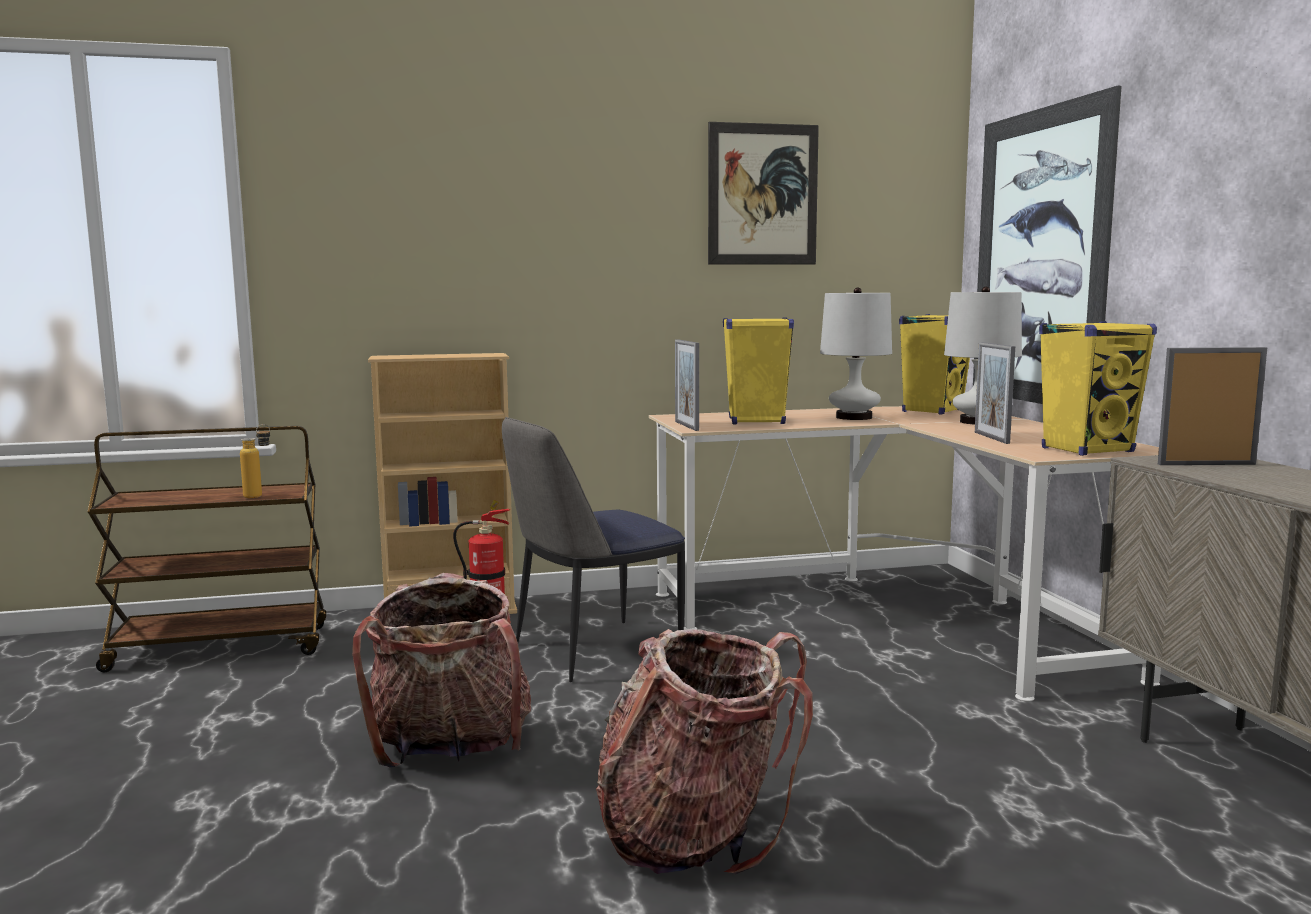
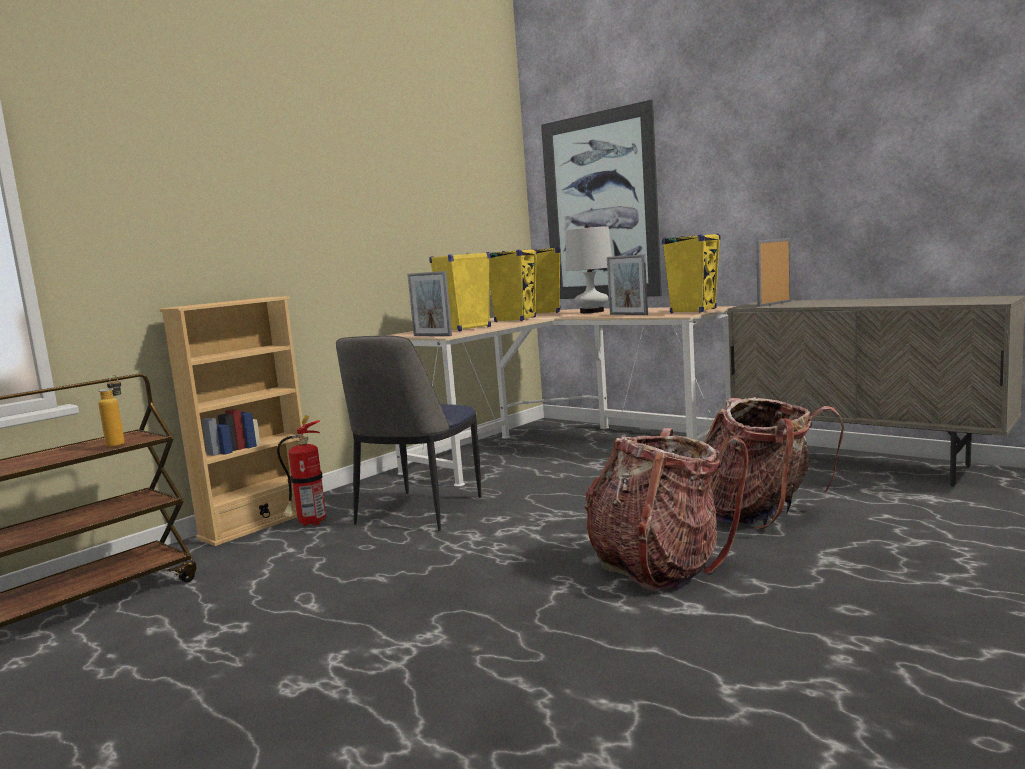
camera: 35 degrees left, 0 degrees up
(451, 749) = (433, 587): backpack -> backpack (759, 514)
(762, 195) = (421, 168): picture -> none
(854, 417) = (515, 319): white table lamp -> yellow speaker

